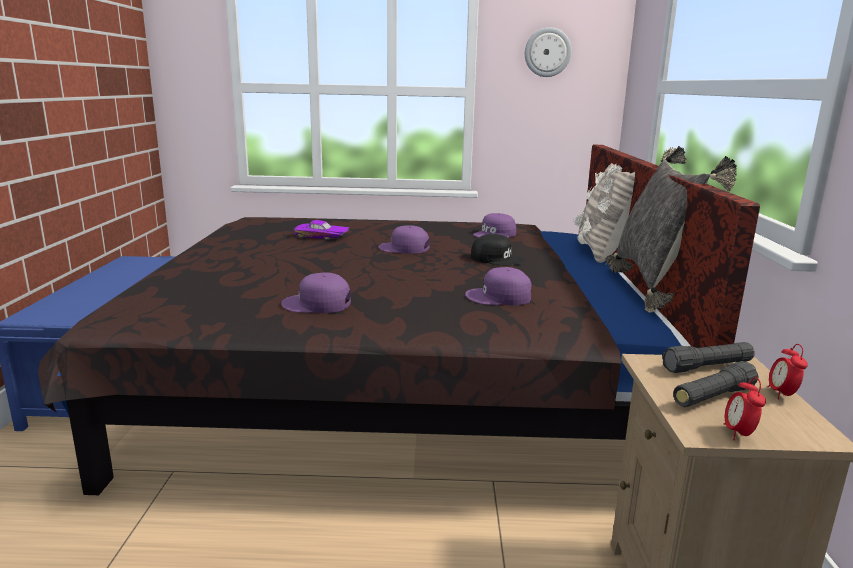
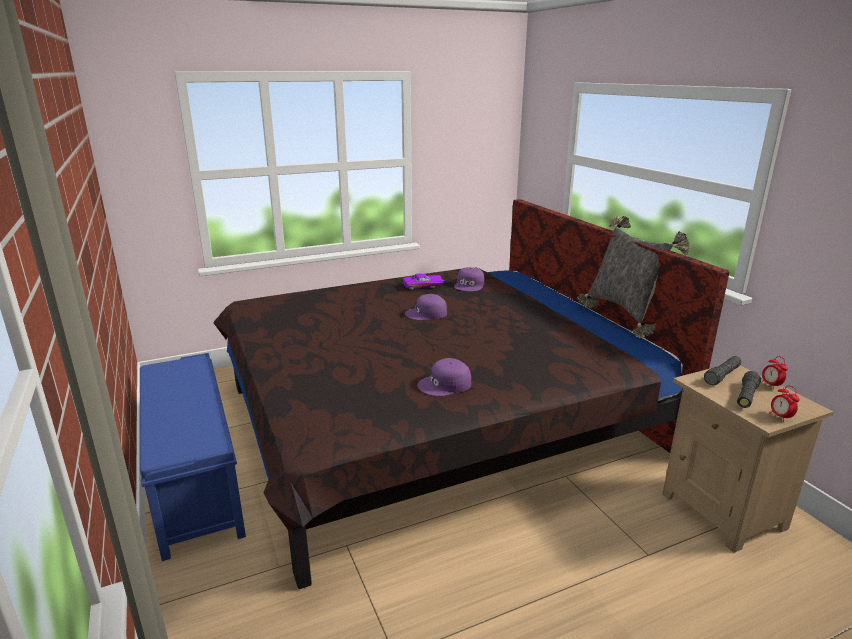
camera: 25 degrees left, 5 degrees up
(321, 237) = (346, 314): purple toy car -> purple toy car (423, 286)
(497, 258) = (503, 311): black cap -> none
(499, 297) = (549, 347): purple cap -> none
(547, 52) = (464, 124): wall clock -> none
(602, 251) = (552, 287): beige pillow -> none

